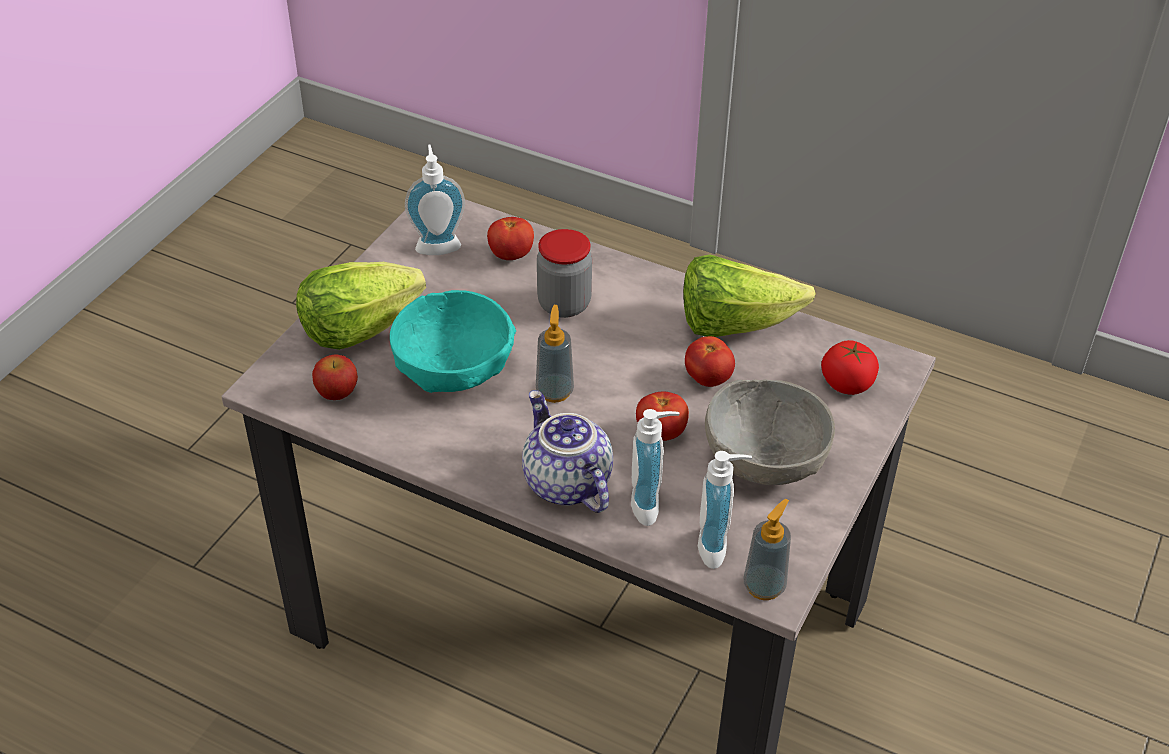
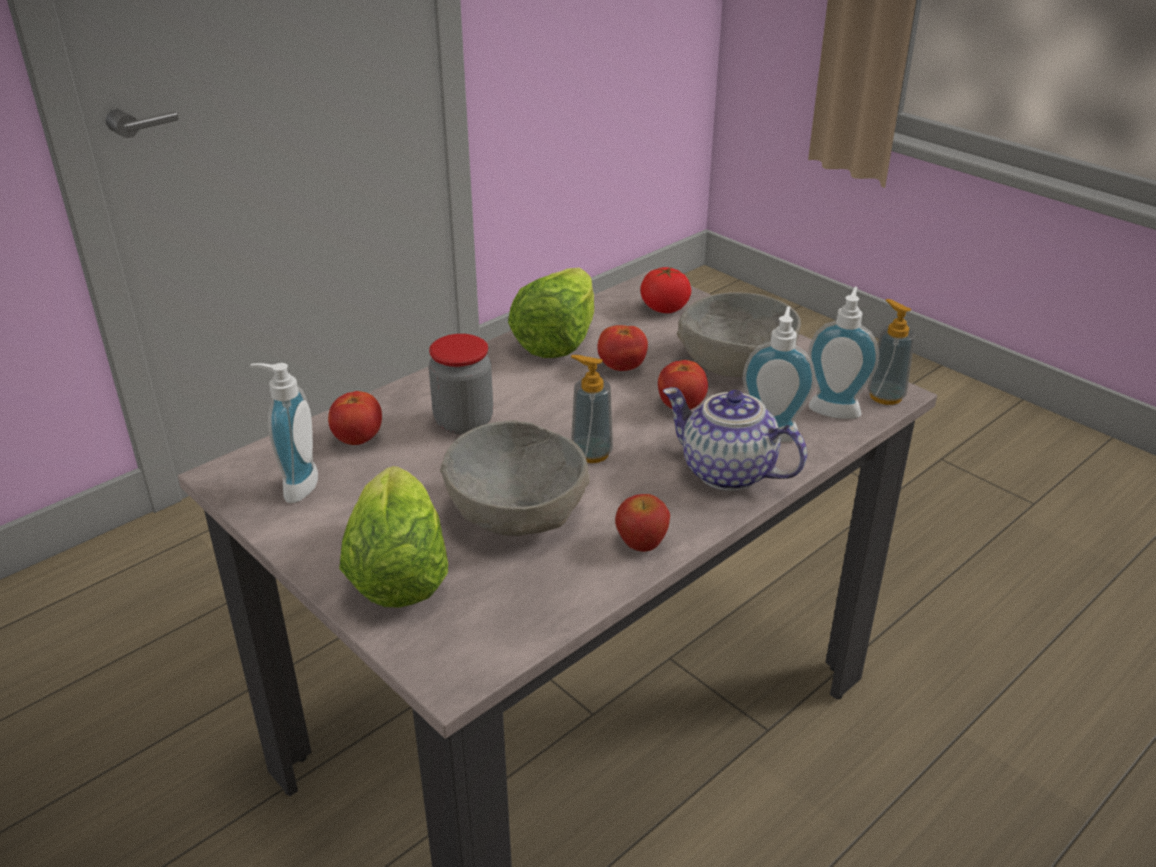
camera: 70 degrees left, 10 degrees down
(337, 392) = (504, 610): apple -> apple (641, 542)
(454, 369) = (518, 512): turquoise bowl -> grey bowl
(564, 483) = (725, 473): teapot -> teapot turned 45 degrees clockwise

